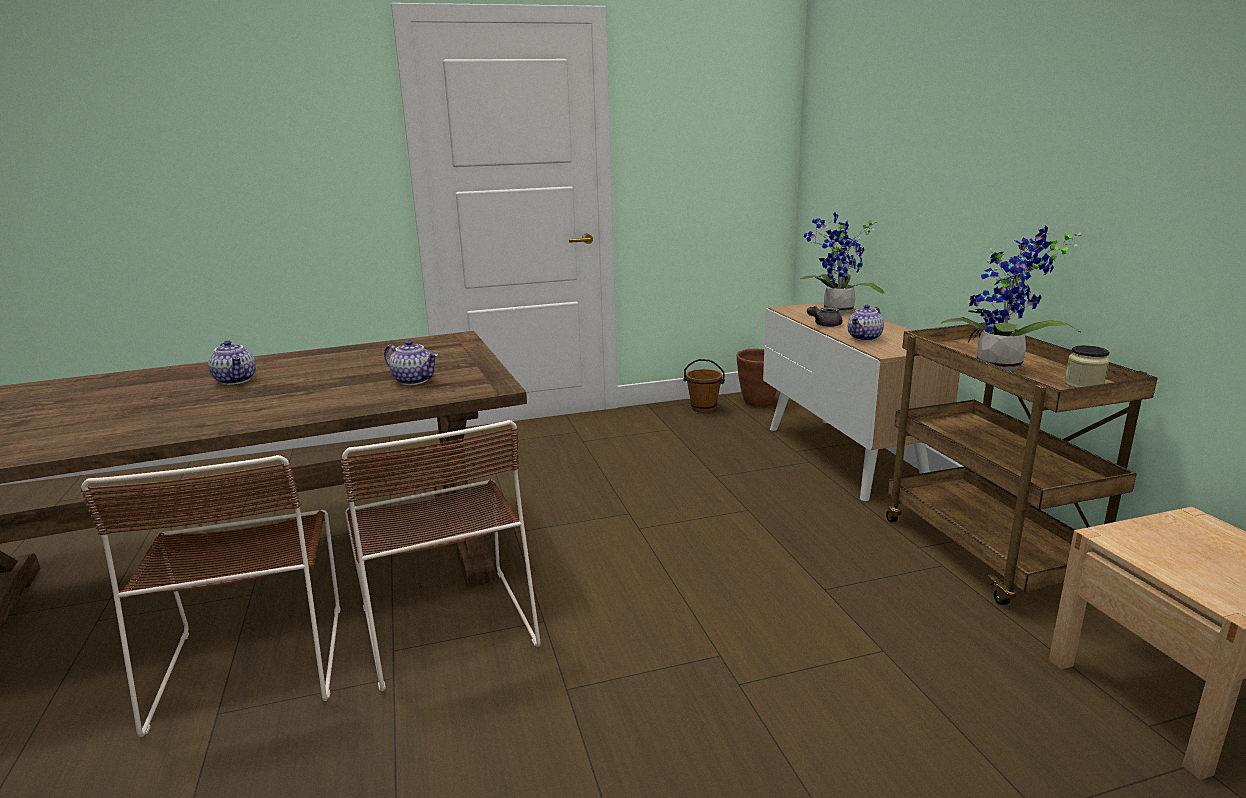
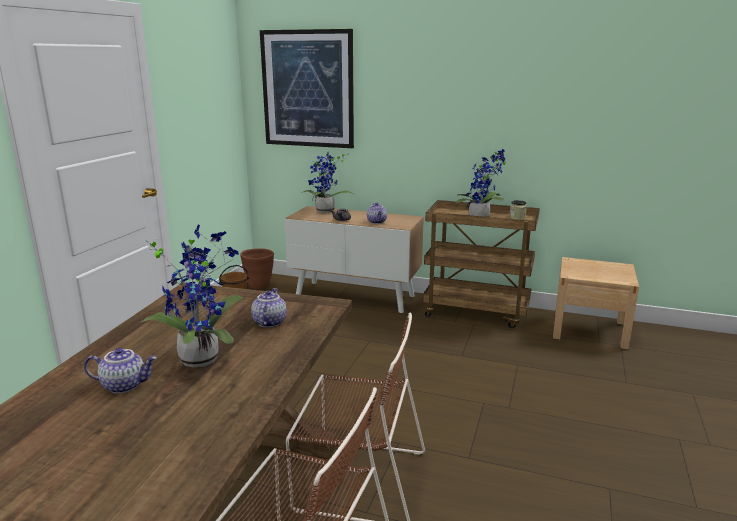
camera: 55 degrees left, 0 degrees up
(310, 383) = (202, 356): none -> potted plant
(415, 380) = (269, 322): teapot -> teapot turned 60 degrees counterclockwise
(858, 115) = (307, 89): none -> picture

